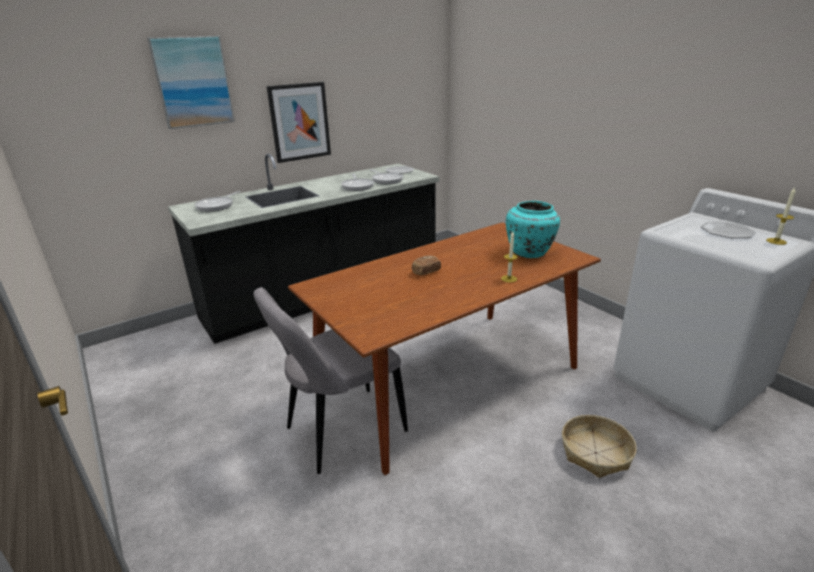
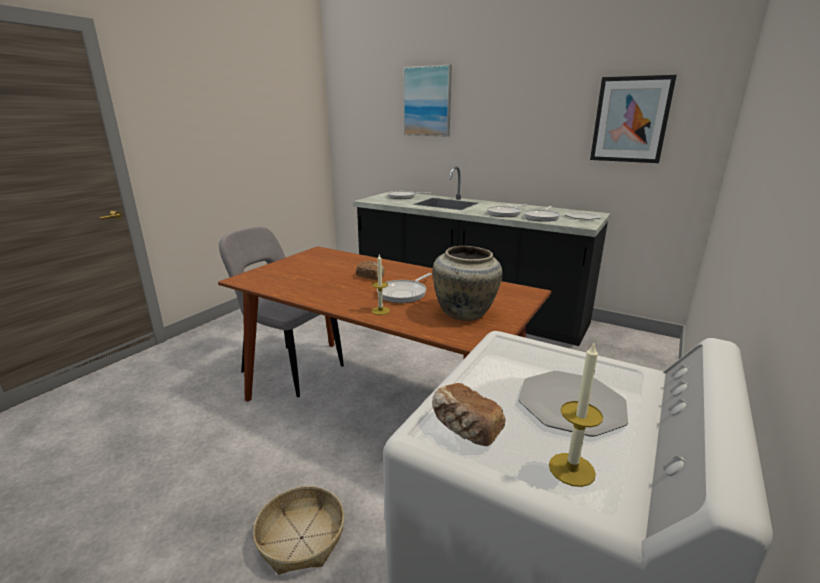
camera: 65 degrees right, 5 degrees down
(299, 122) = (505, 146): picture -> picture (630, 120)
(477, 265) = (404, 293): none -> frying pan
(530, 253) = (464, 313): turquoise vase -> beige vase
(754, 252) = (464, 429): none -> bread

